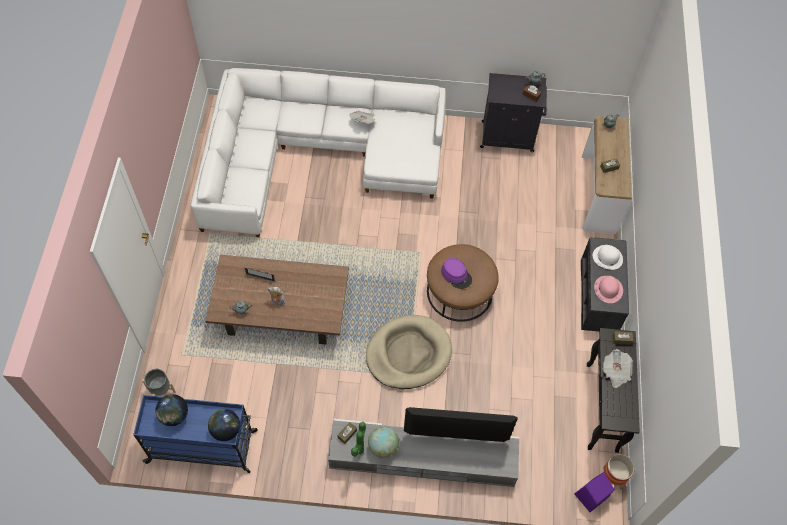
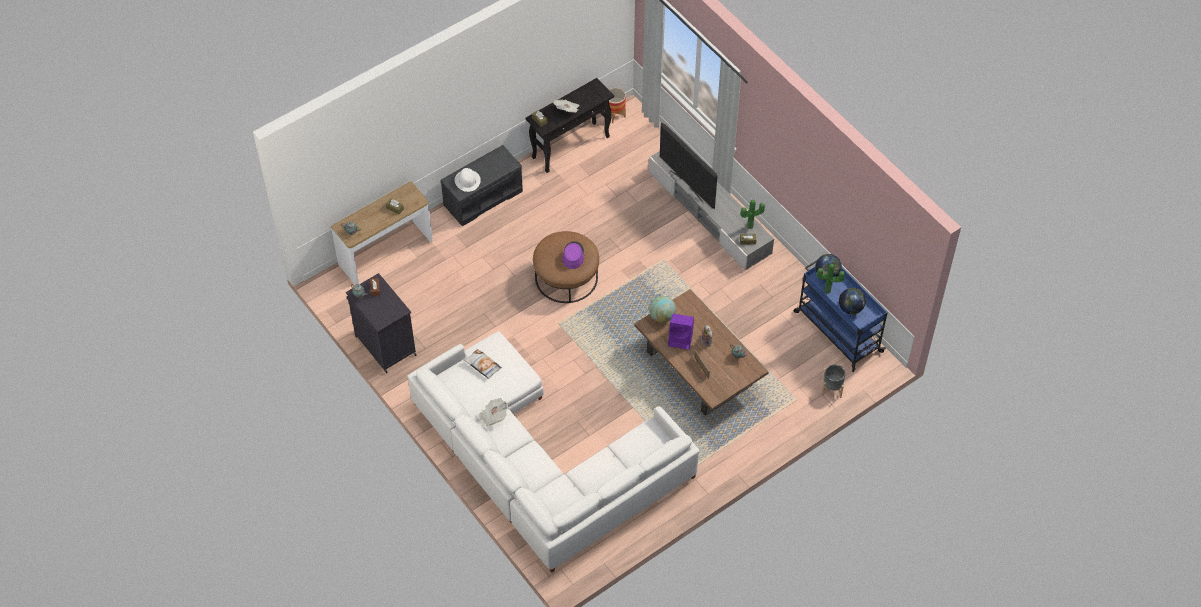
camera: 130 degrees left, 5 degrees down
(209, 413) = (827, 292): none -> potted plant
(383, 447) = (734, 217): globe -> globe (662, 316)
(408, 354) = (647, 271): beige dog bed -> none
(412, 144) = (482, 365): none -> pillow
(590, 496) = (639, 118): purple speaker -> purple speaker (681, 339)
(608, 289) = (494, 165): pink hat -> none

